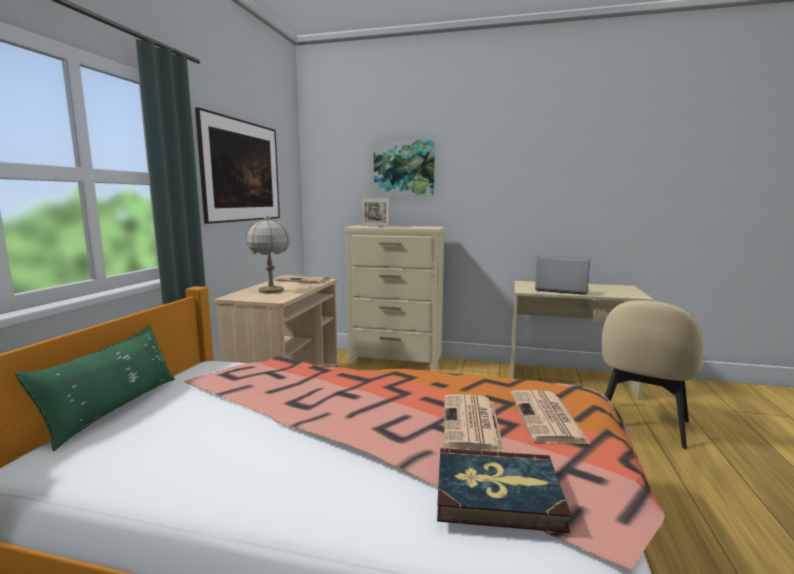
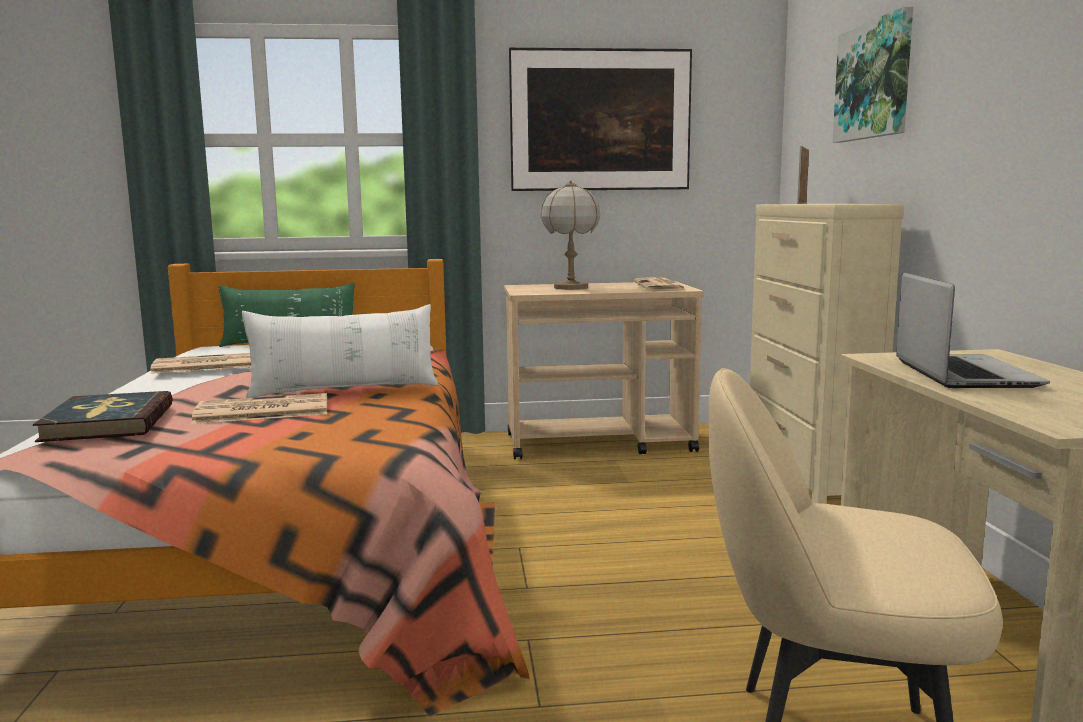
camera: 70 degrees right, 0 degrees up
(414, 393) = (344, 390): none -> white pillow
(547, 418) = (282, 435): newspaper -> newspaper (204, 365)

